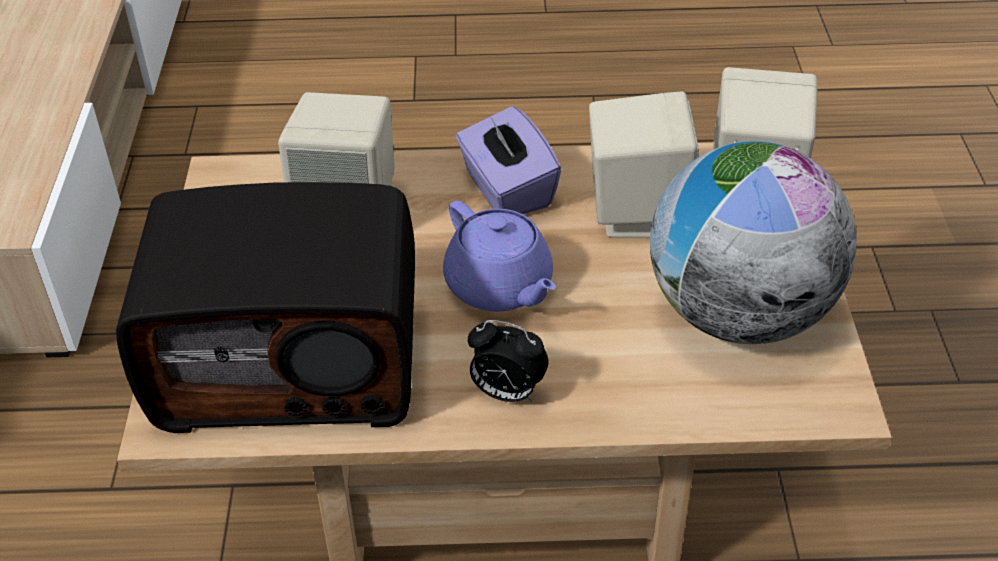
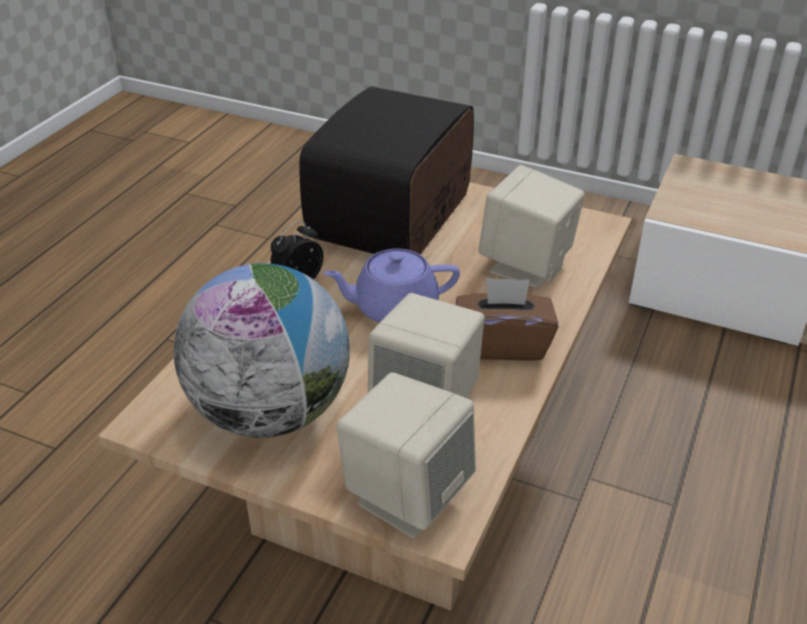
camera: 115 degrees right, 5 degrees down
(506, 190) = (502, 344): purple tissue box -> brown tissue box

